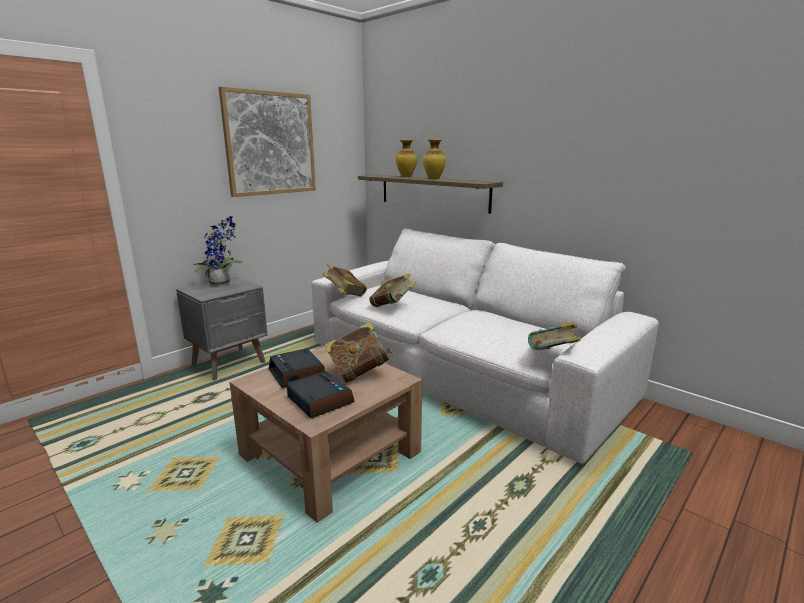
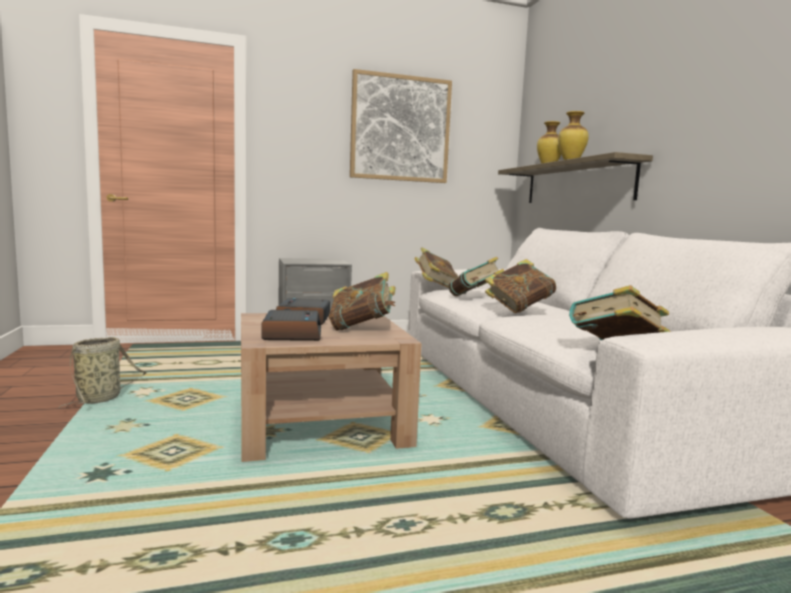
camera: 30 degrees right, 10 degrees down
(90, 507) = (101, 398): none -> basket
(222, 283) = (320, 260): potted plant -> none
(442, 317) = (519, 309): none -> book

